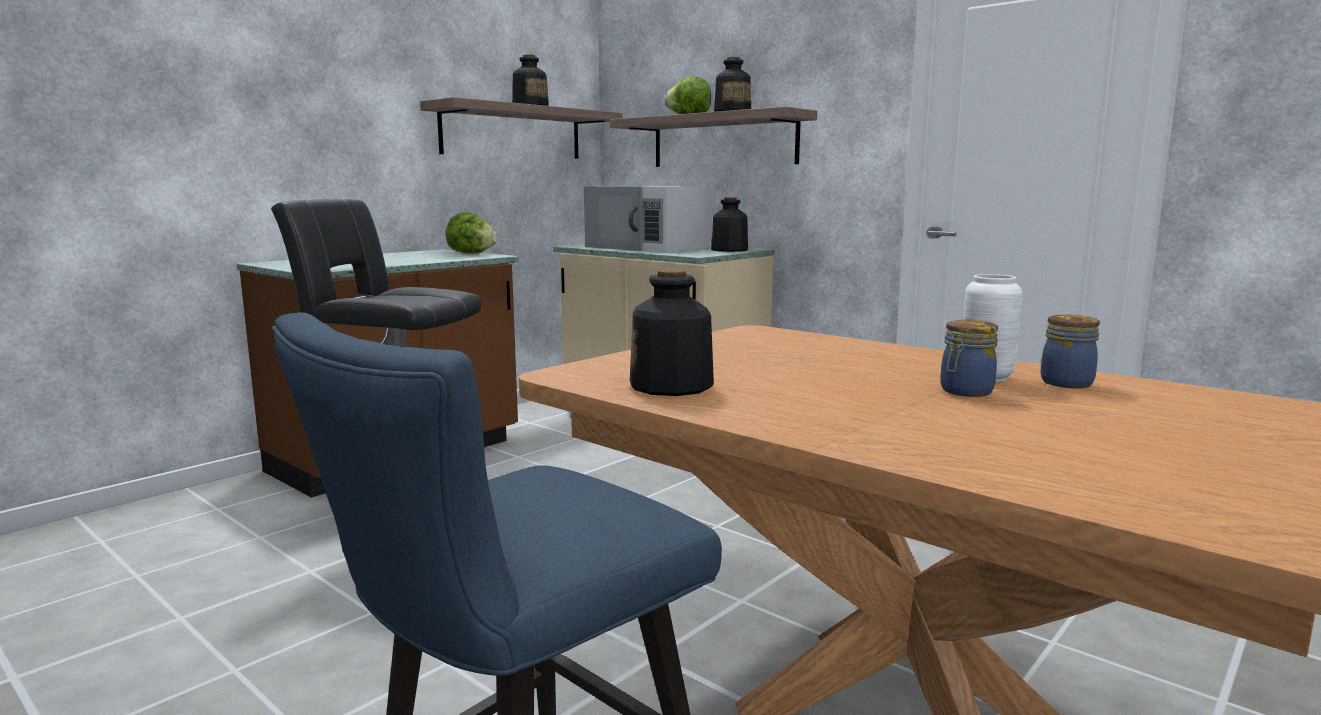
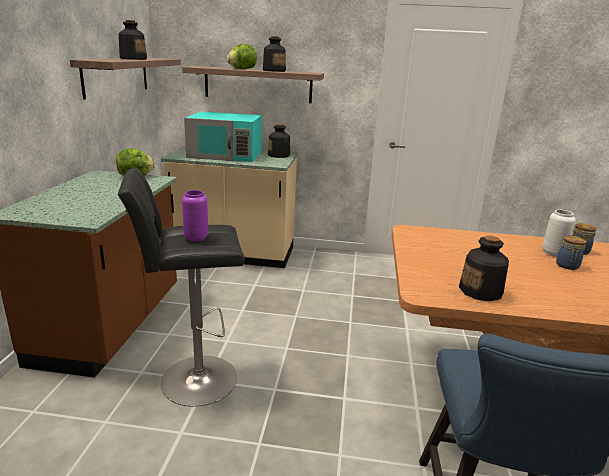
camera: 35 degrees left, 10 degrees up
(398, 295) = (196, 238): none -> purple vase
(651, 247) = (226, 154): white microwave -> turquoise microwave

